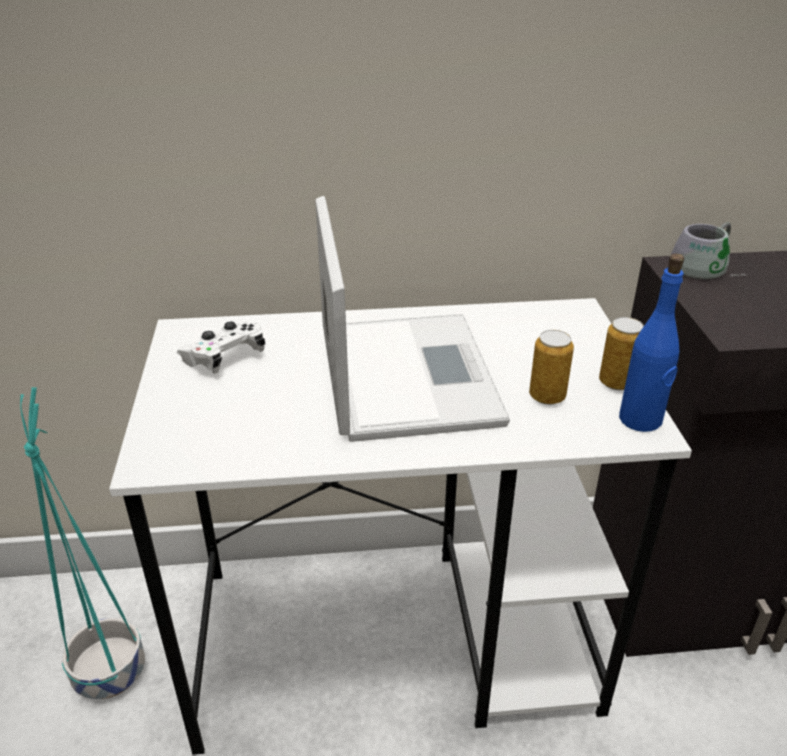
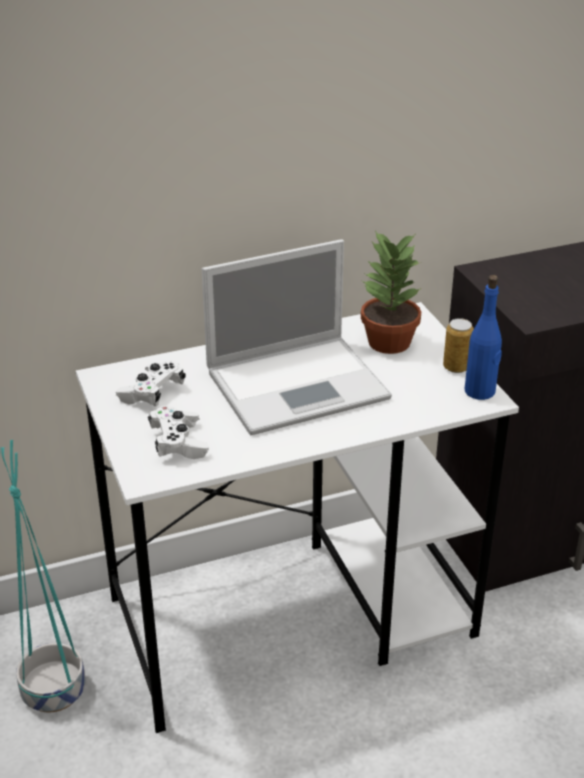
camera: 15 degrees left, 0 degrees up
(218, 424) = (178, 443): none -> white game controller
(405, 373) = (300, 384): laptop -> laptop turned 90 degrees clockwise
(536, 338) = (387, 342): none -> potted plant
(547, 396) = (410, 385): can -> none
(707, 268) = (504, 269): grey mug -> none

